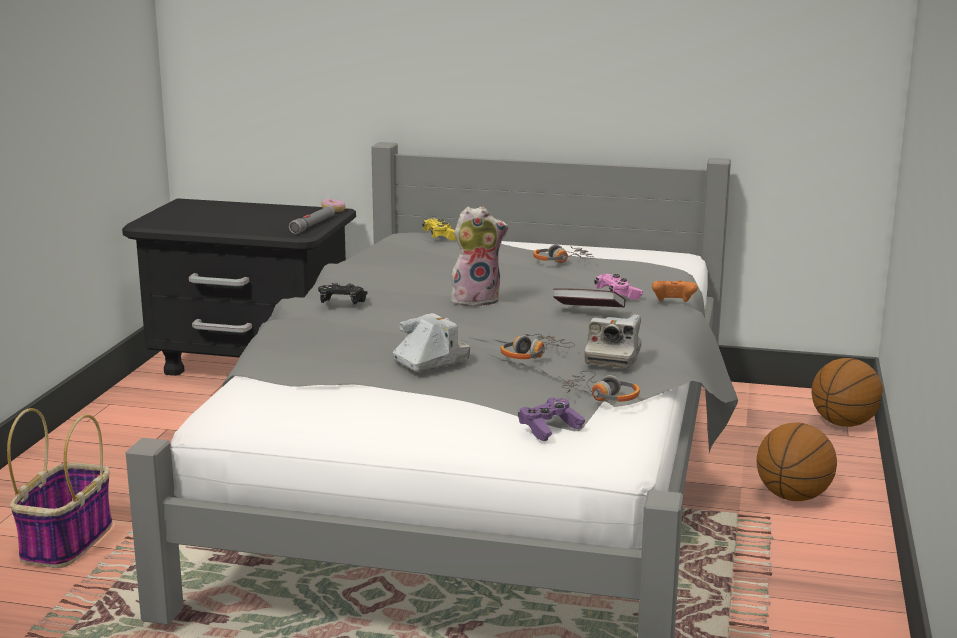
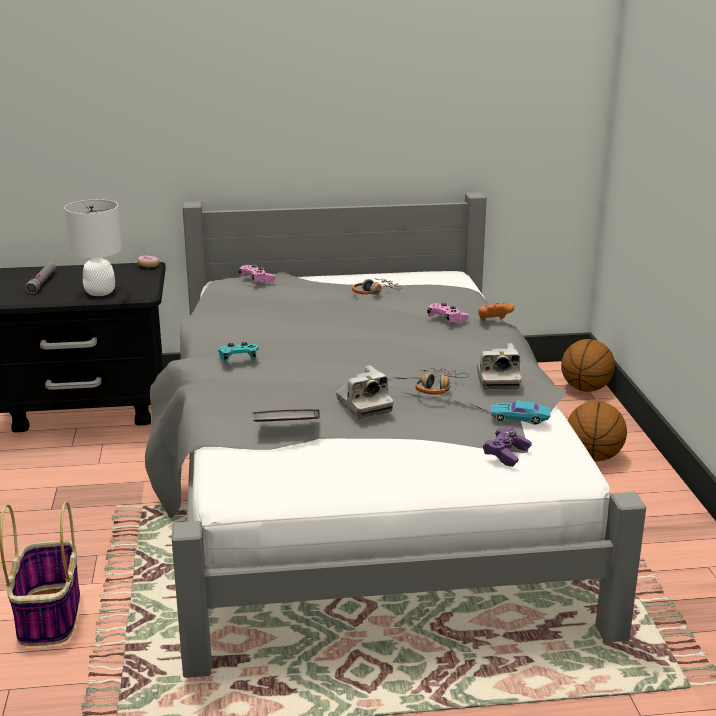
camera: 20 degrees left, 5 degrees up
(259, 228) = (100, 292): none -> white table lamp
(313, 225) = (146, 283): grey flashlight -> grey flashlight (42, 282)
(342, 303) = (238, 359): black game controller -> turquoise game controller
(431, 360) = (364, 406): camera -> camera turned 120 degrees clockwise
(441, 236) = (256, 280): yellow game controller -> pink game controller
(476, 300) = (346, 341): plush toy -> none
(588, 312) = (442, 340): book -> book (287, 428)
(601, 396) = (520, 417): headphones -> turquoise toy car

